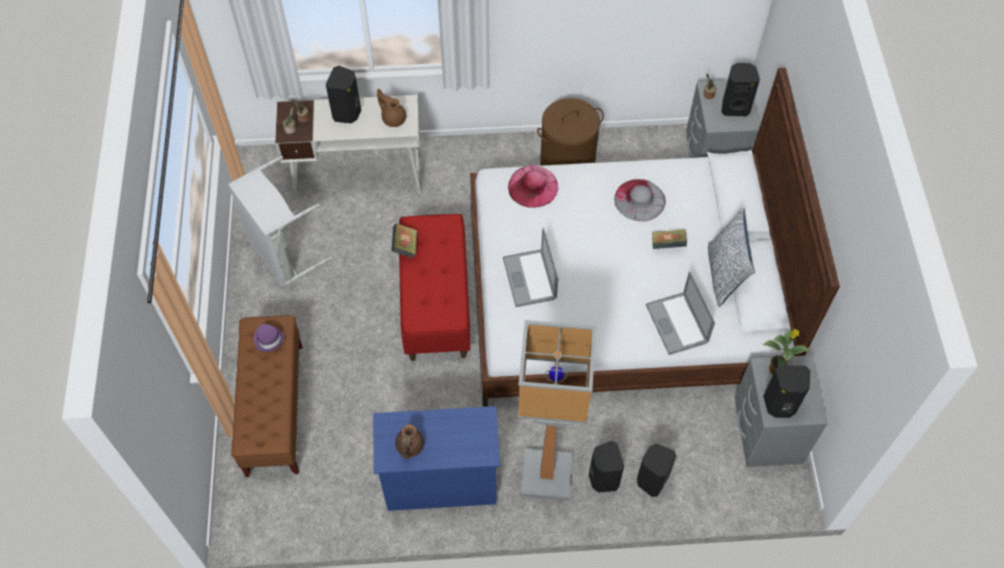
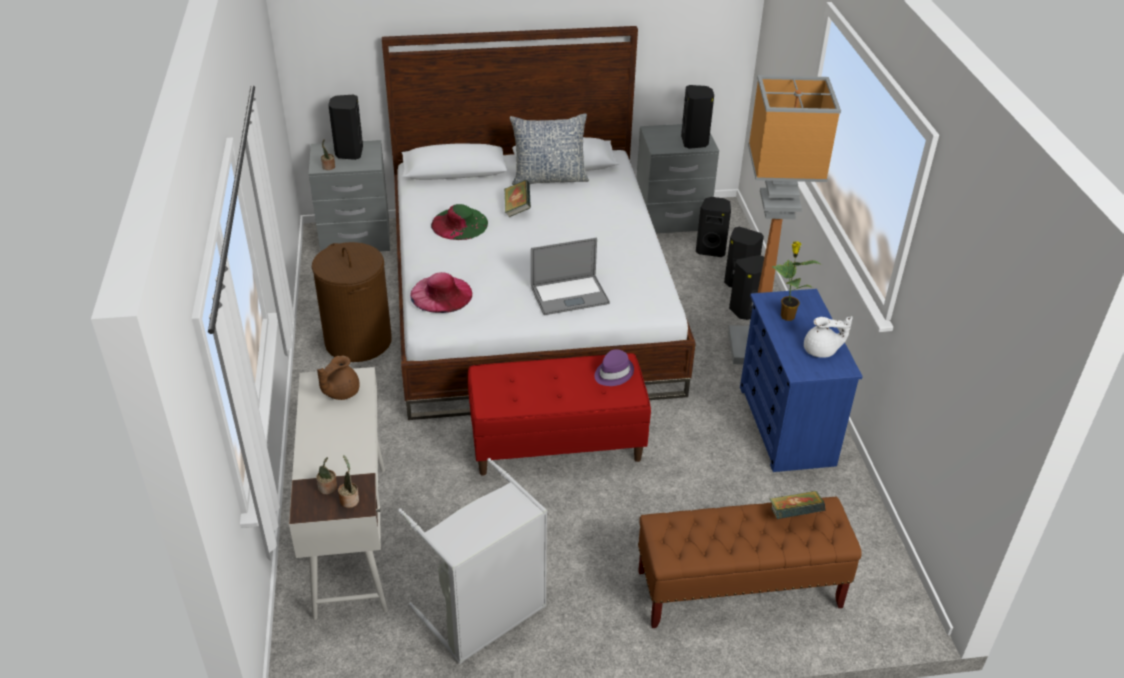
camera: 95 degrees left, 20 degrees down
(269, 339) = (685, 532): purple hat -> purple hat (613, 373)
(347, 113) = (325, 439): black speaker -> black speaker (711, 250)
(405, 246) = (522, 411): book -> book (794, 515)
(409, 447) = (821, 351): brown teapot -> white teapot
(639, 200) = (459, 224): grey hat -> green hat
(676, 323) = (611, 204): laptop -> none
(775, 369) = (659, 142): potted plant -> potted plant (786, 316)

